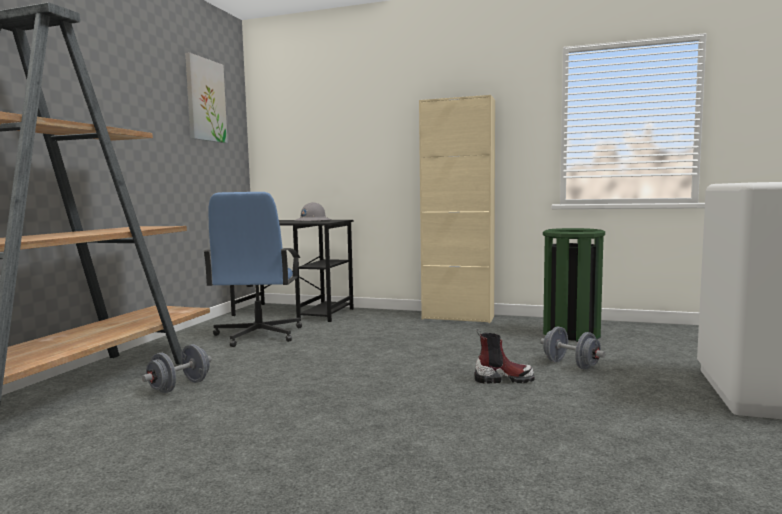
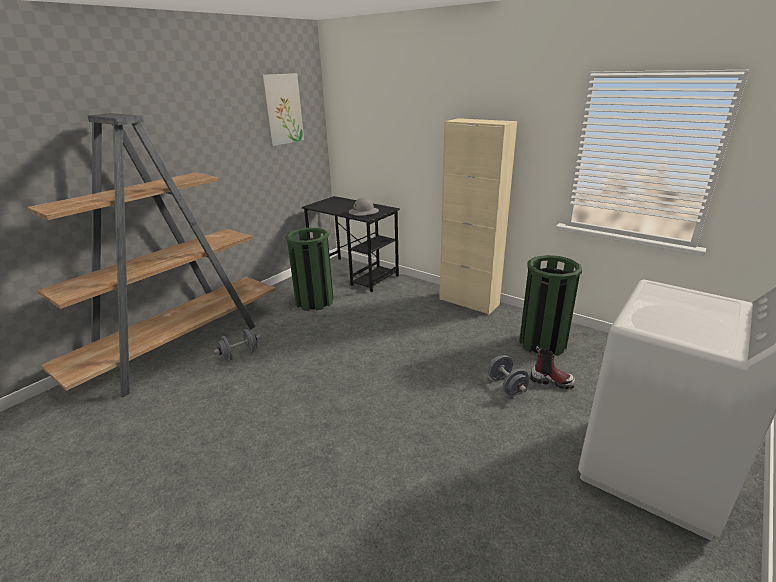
camera: 20 degrees right, 20 degrees up
(258, 335) = (314, 301): blue office chair -> green trash can
(503, 379) = (442, 393): boot -> boot (551, 381)

